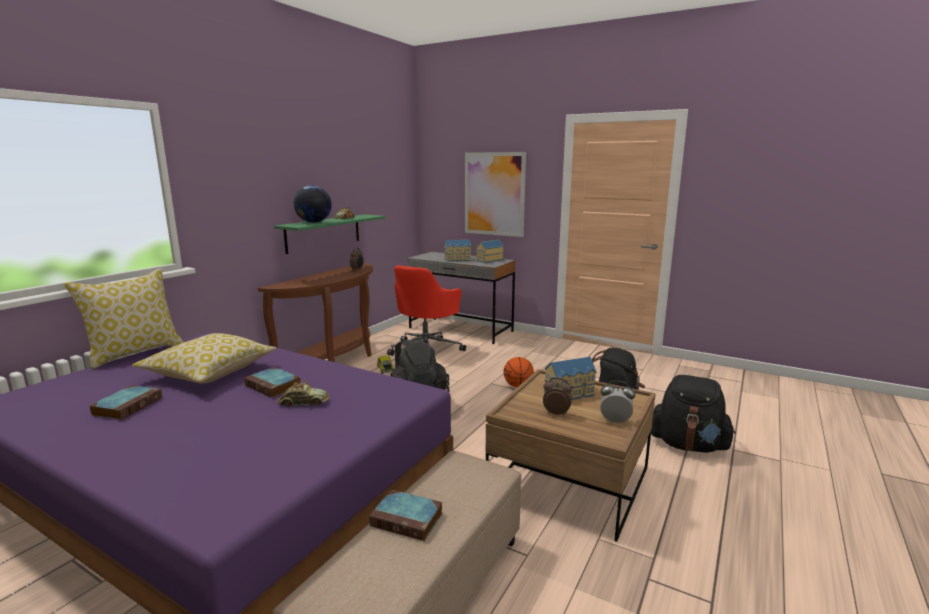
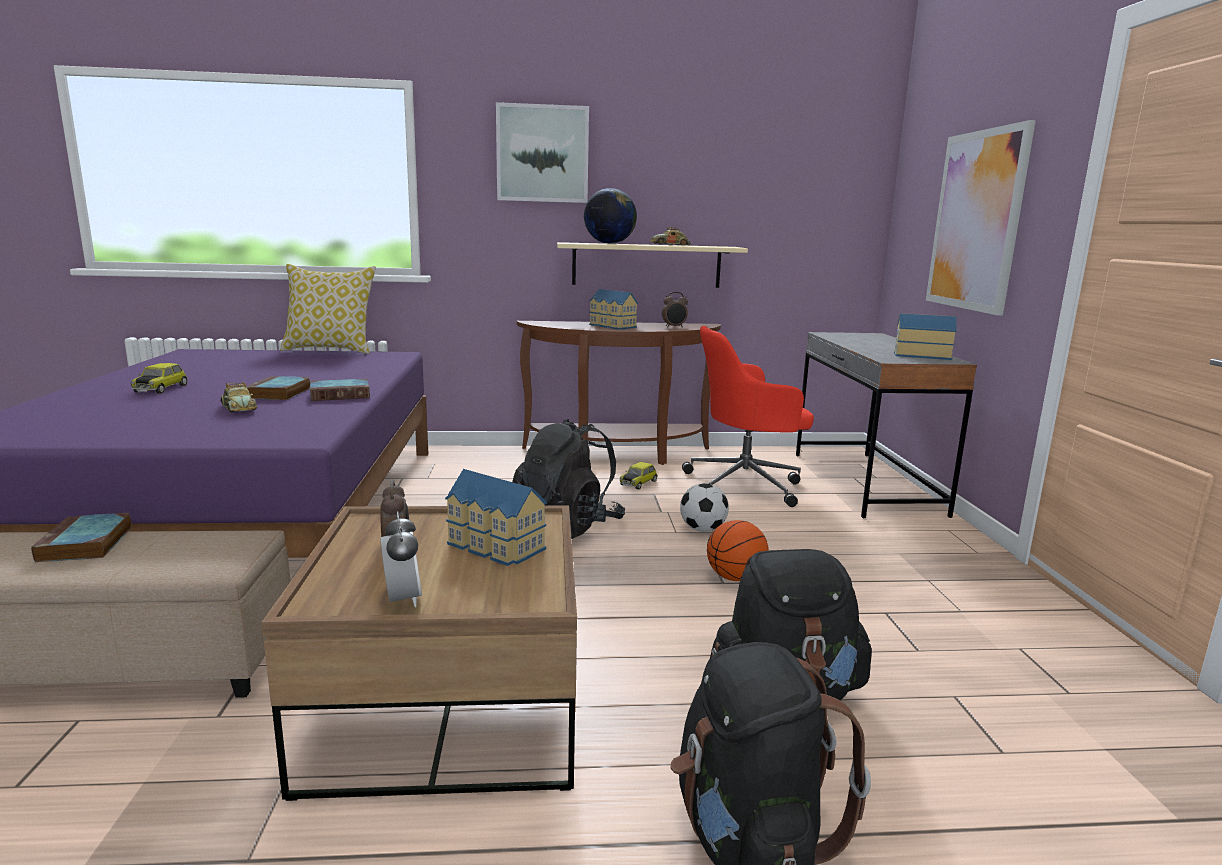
camera: 55 degrees right, 0 degrees up
(128, 406) = (201, 373): book -> book (341, 395)
(167, 425) = (160, 388): none -> toy car
(210, 372) = (300, 373): pillow -> none
(258, 162) = (542, 154): none -> picture
(323, 233) = (646, 265): green shelf -> beige shelf
(458, 259) = (871, 346): toy house -> toy house (611, 326)
(463, 375) = (702, 529): none -> football

